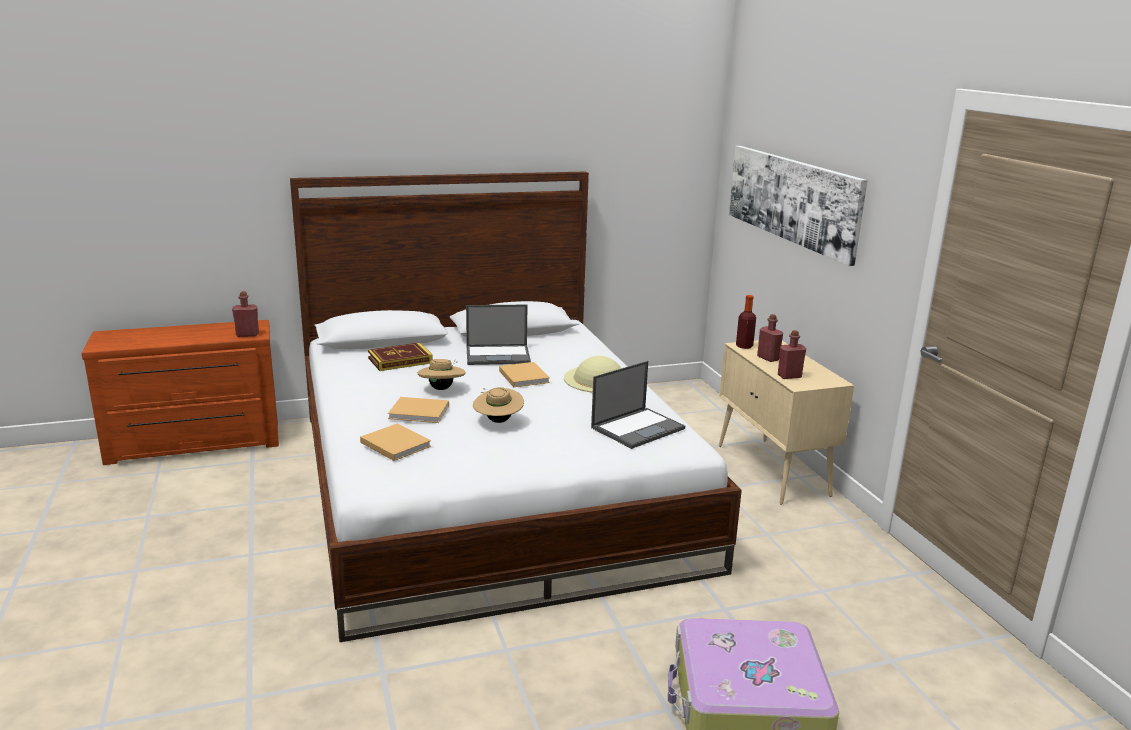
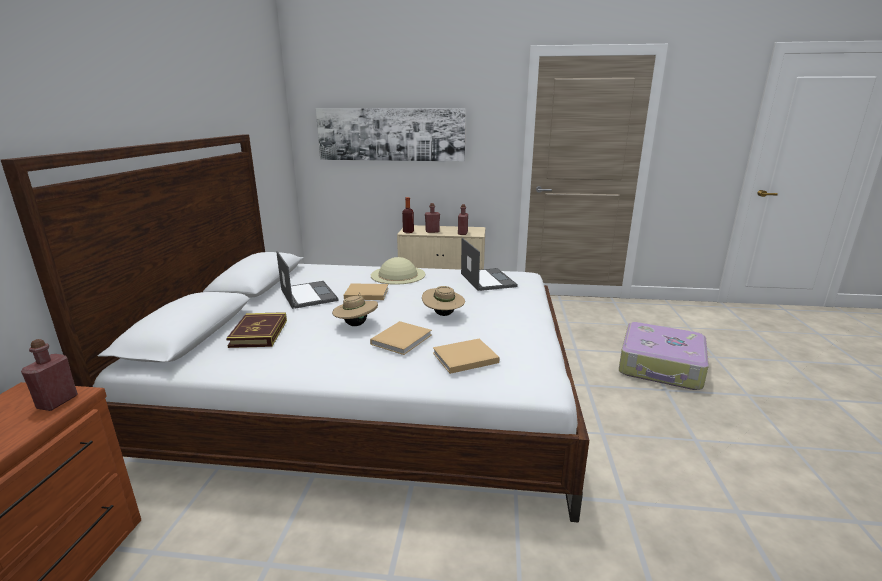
camera: 65 degrees left, 0 degrees up
(498, 355) = (308, 295): laptop -> laptop turned 45 degrees counterclockwise

